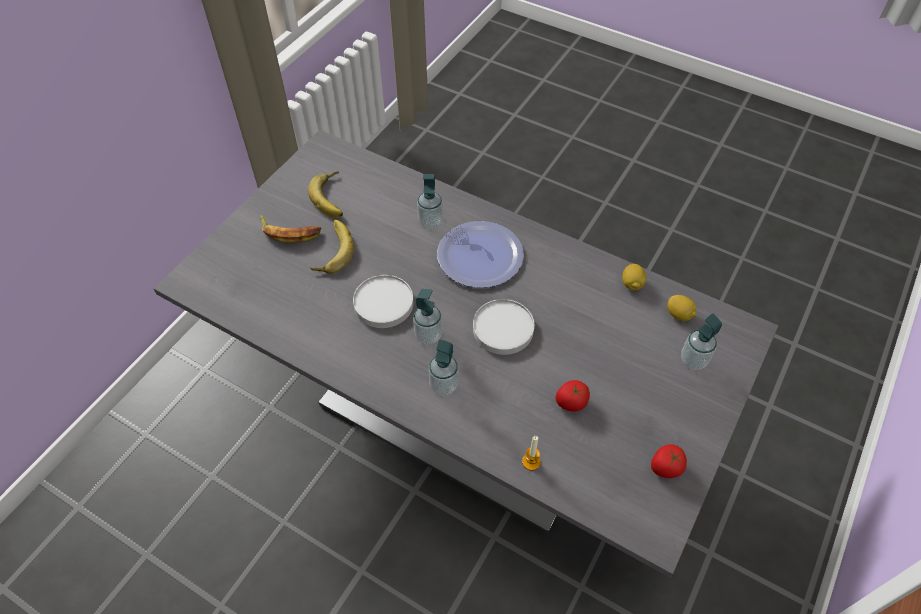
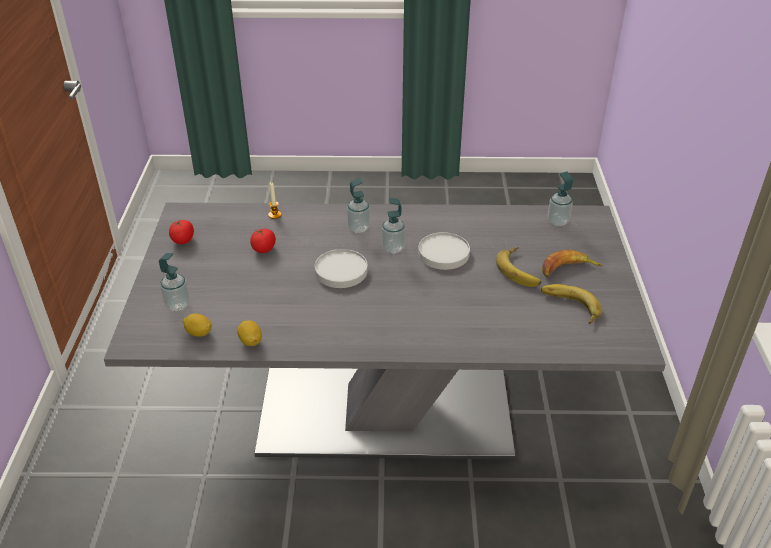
camera: 150 degrees right, 15 degrees down
(430, 221) = (466, 322): soap dispenser -> soap dispenser (557, 221)
(480, 255) = (399, 312): plate -> none

